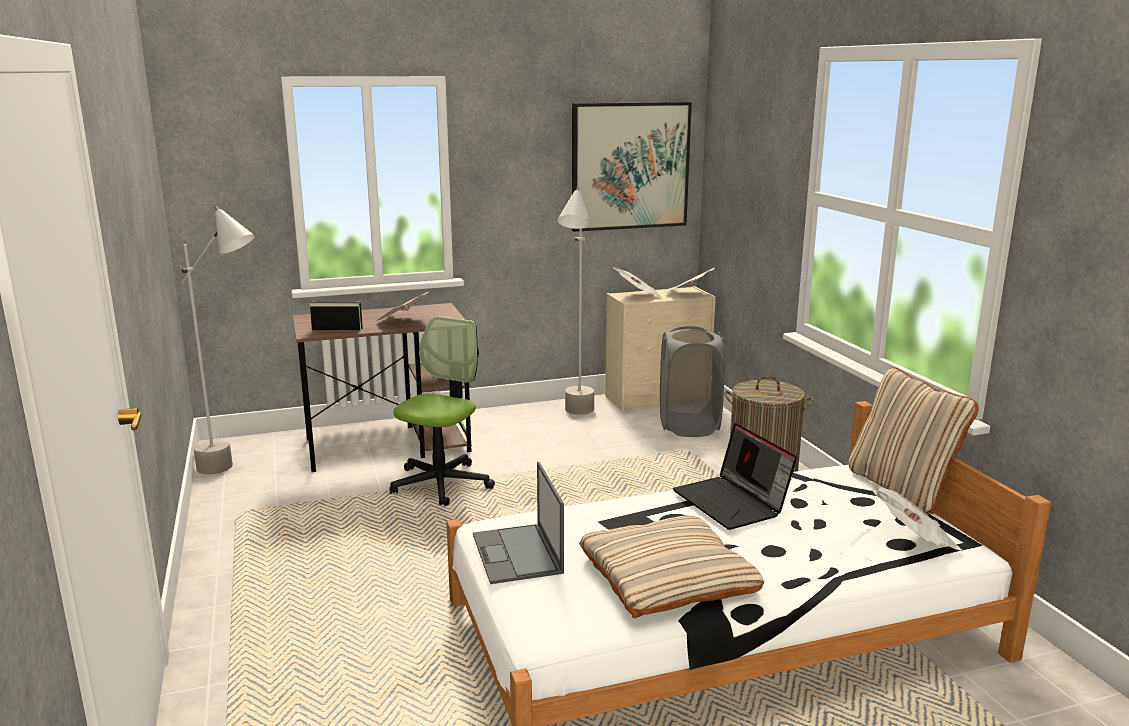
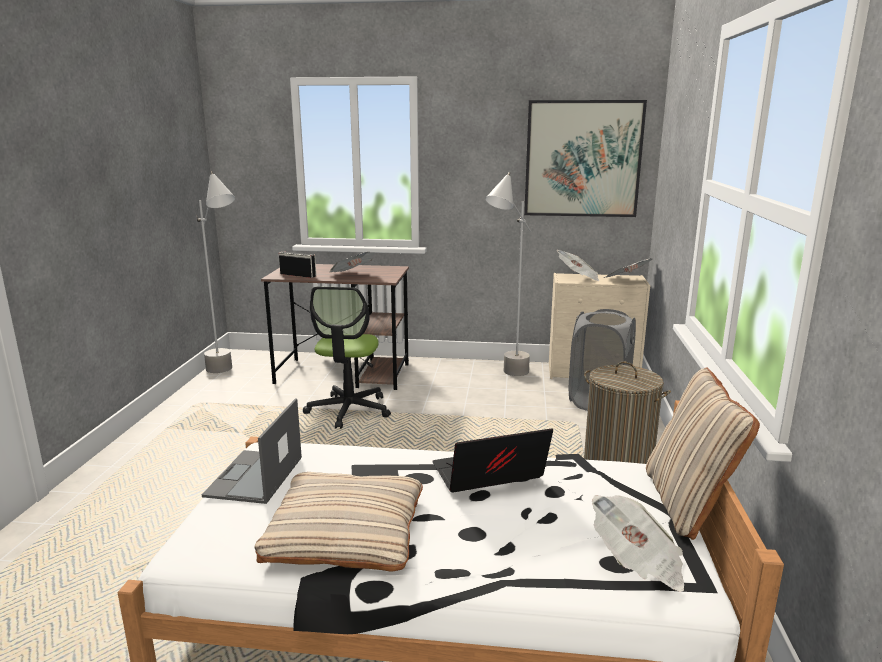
camera: 25 degrees right, 0 degrees up
(441, 484) = (349, 410): office chair -> office chair turned 135 degrees clockwise
(732, 503) = (487, 476): laptop -> laptop turned 75 degrees clockwise

